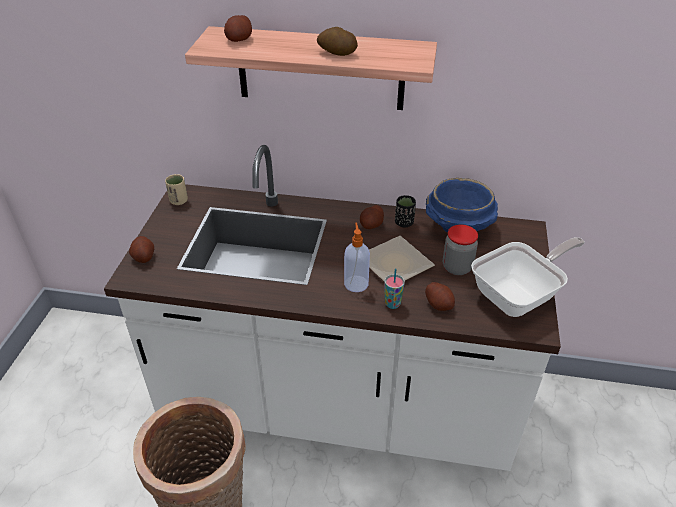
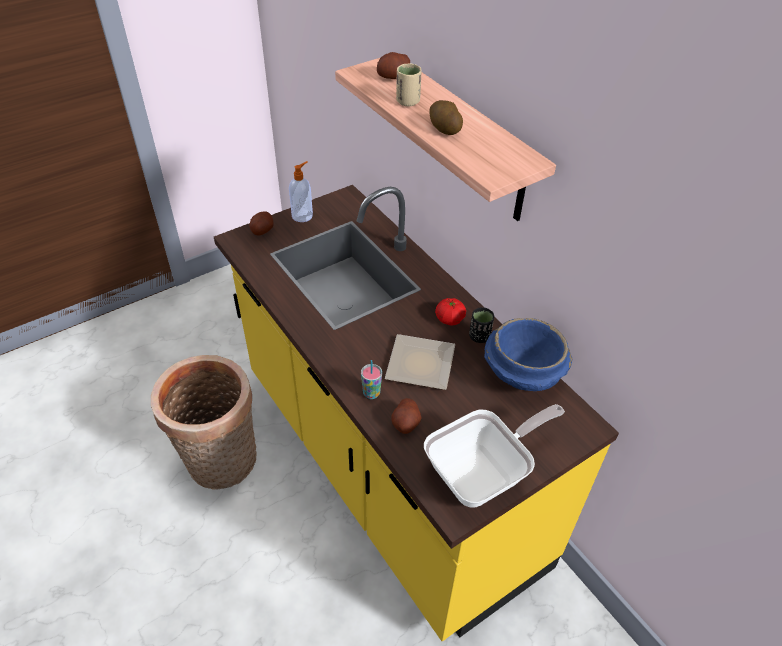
camera: 45 degrees right, 5 degrees up
(179, 201) = (338, 202): beige cup -> beige cup (407, 102)
(338, 405) = (387, 469): white counter -> yellow counter
(356, 283) = (369, 356): soap dispenser -> soap dispenser (303, 215)
(371, 225) = (449, 319): potato -> tomato
(457, 267) = (466, 407): jar -> none
(519, 295) = (484, 473): frying pan -> frying pan turned 45 degrees counterclockwise

